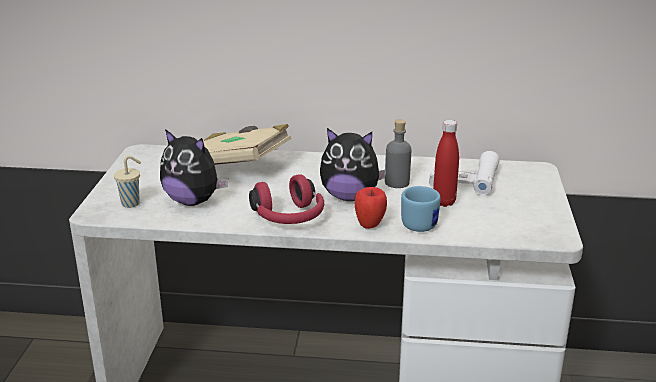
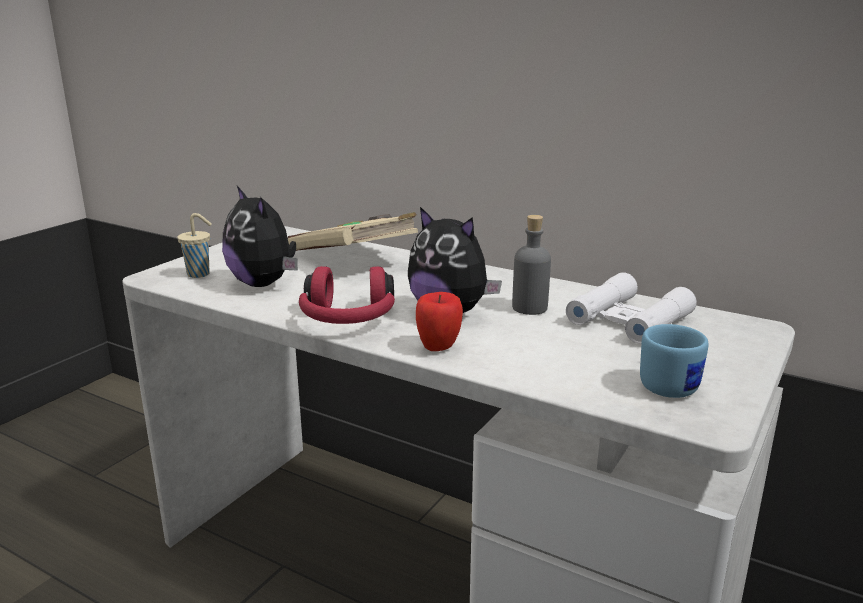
camera: 25 degrees right, 5 degrees down
(421, 222) = (512, 359): blue mug -> blue mug (674, 385)
(444, 202) = (572, 341): red bottle -> none

